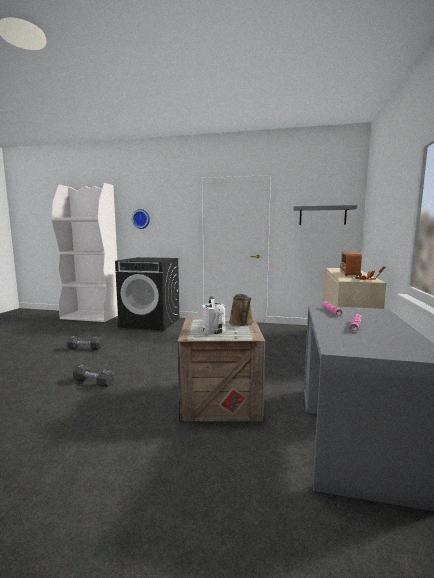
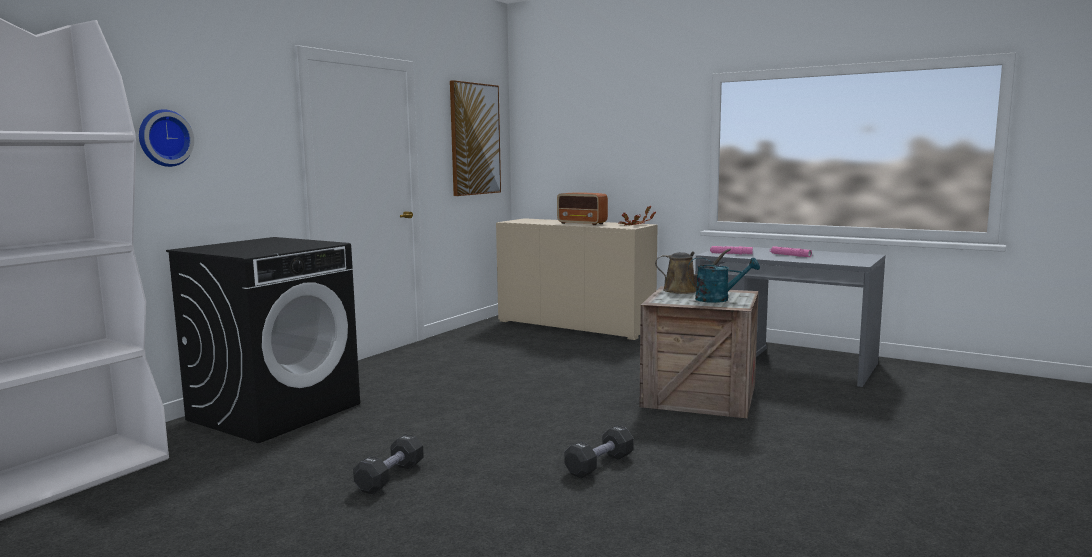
camera: 70 degrees left, 0 degrees up
(215, 331) = (718, 299): white watering can -> turquoise watering can
(322, 216) = (475, 139): grey shelf -> picture

